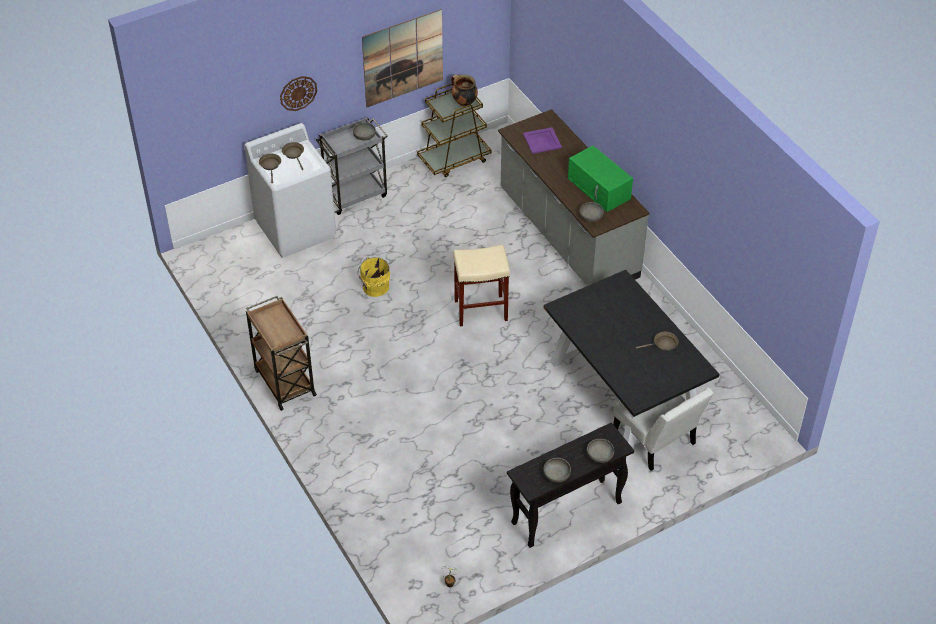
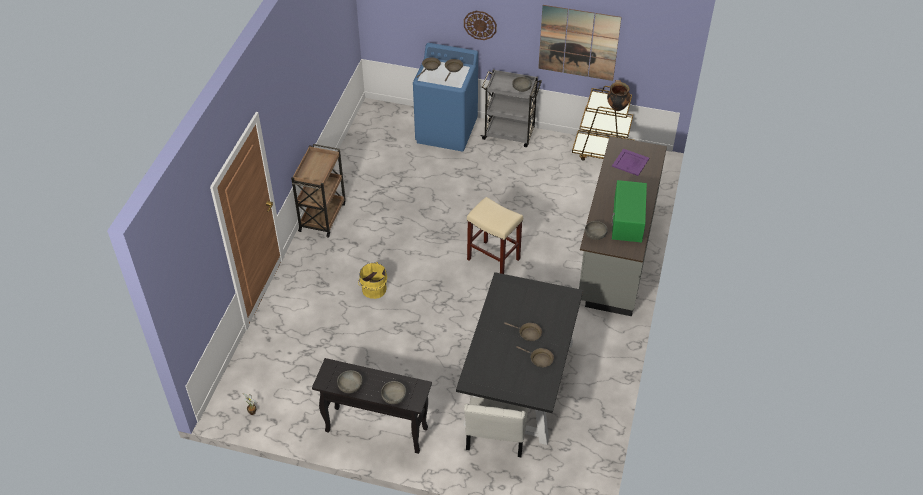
camera: 45 degrees right, 0 degrees up
(296, 229) = (447, 131): white washing machine -> blue washing machine
(374, 287) = (447, 198): yellow bucket -> yellow bucket (373, 289)
(630, 332) = (528, 334): none -> brown frying pan

